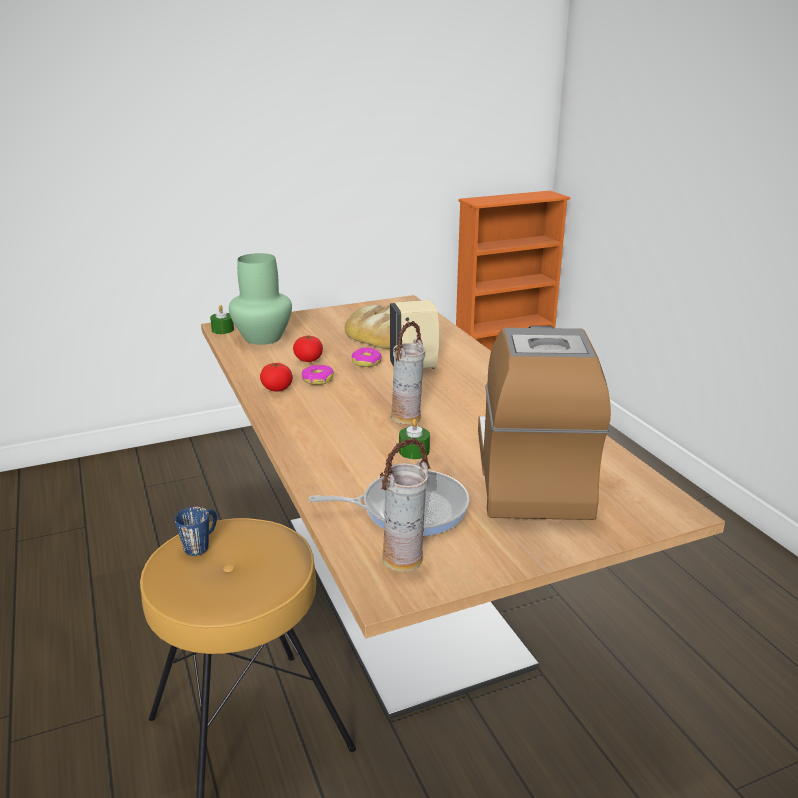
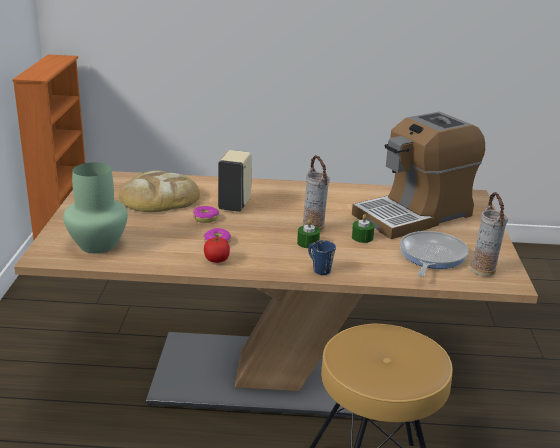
camera: 65 degrees left, 0 degrees up
(201, 544) = (359, 361): blue mug -> blue mug (318, 268)
(223, 330) = (50, 258): green candle -> green candle (308, 243)
(308, 359) = (173, 237): tomato -> none
(531, 474) = (414, 215): coffee machine -> coffee machine turned 60 degrees counterclockwise

